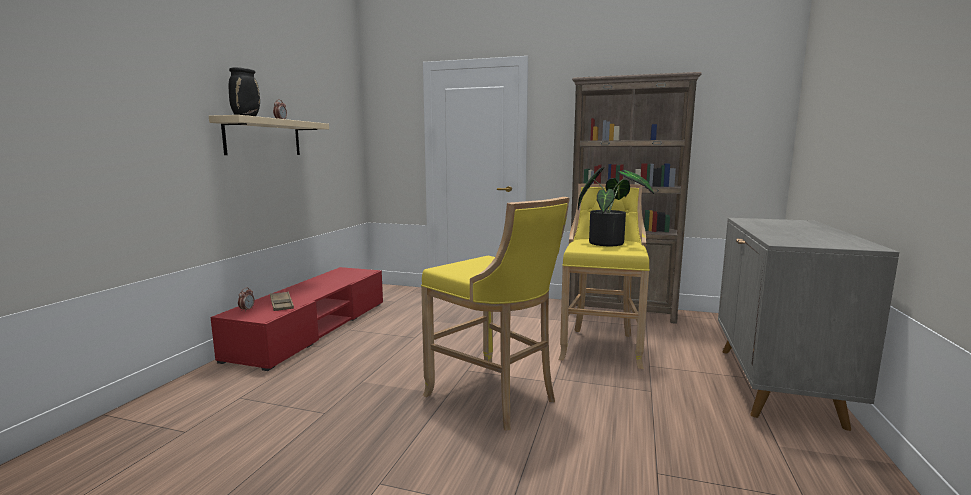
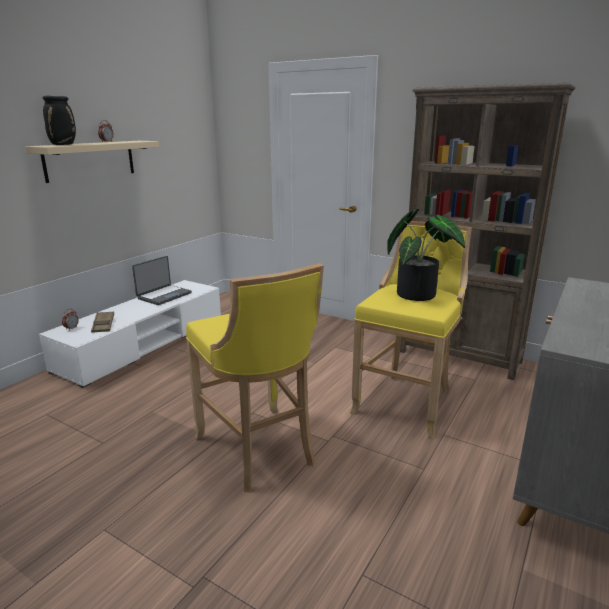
camera: 15 degrees right, 10 degrees up
(313, 329) = (144, 343): red tv stand -> white tv stand
(328, 279) = (164, 295): none -> laptop

